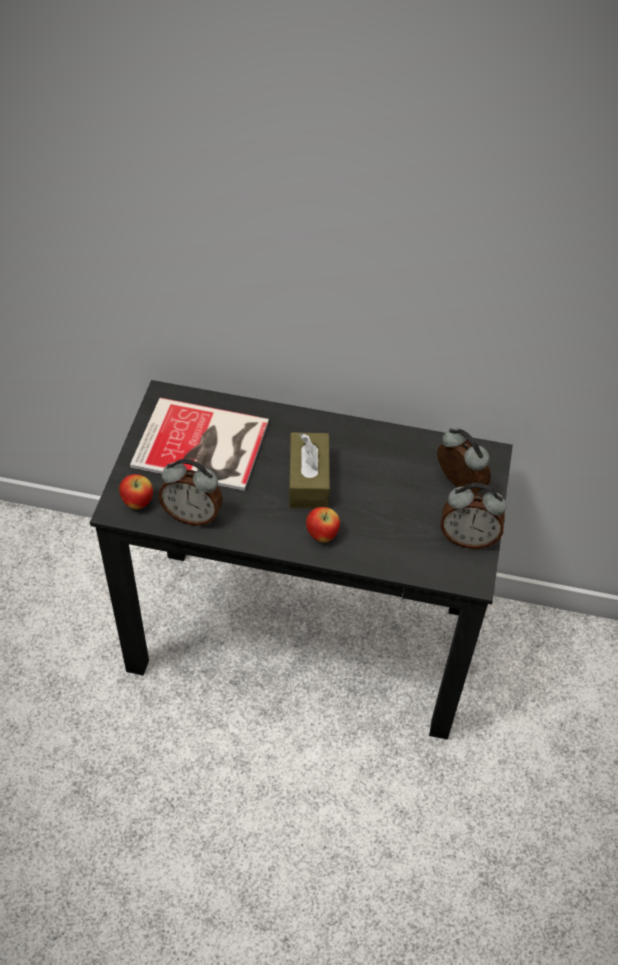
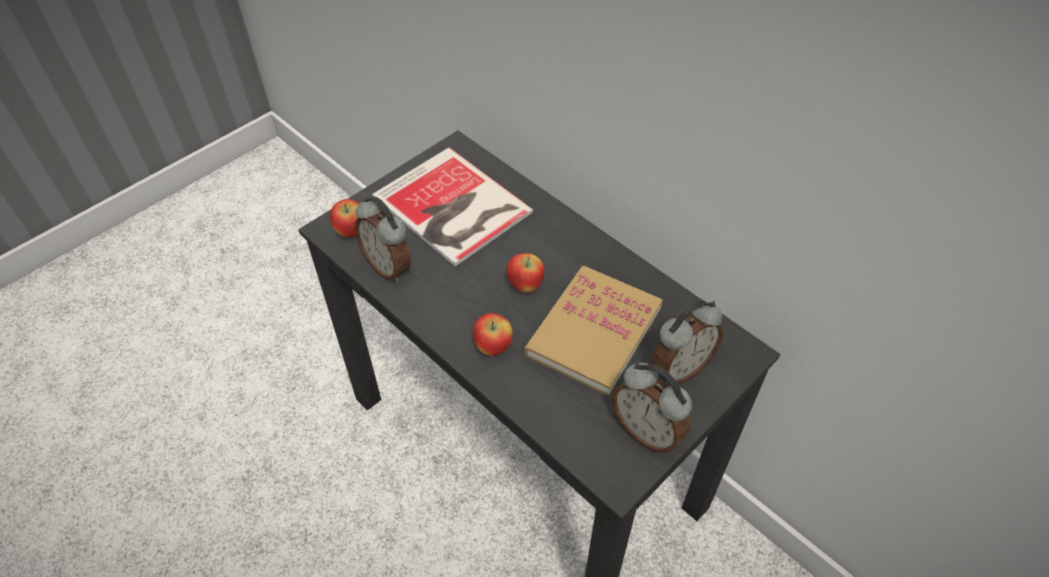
camera: 35 degrees right, 0 degrees up
(308, 480) = (525, 285): brown tissue box -> apple
(383, 489) = (594, 331): none -> book
(457, 485) = (680, 367): alarm clock -> alarm clock turned 60 degrees clockwise

